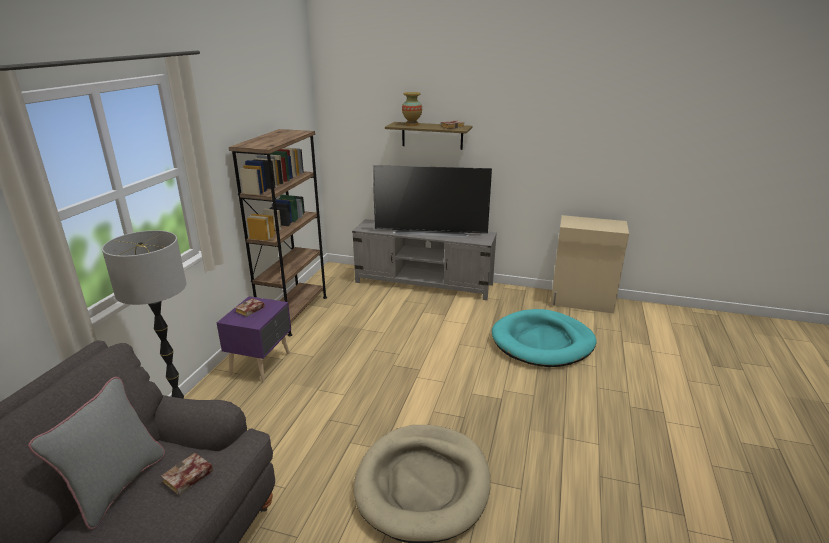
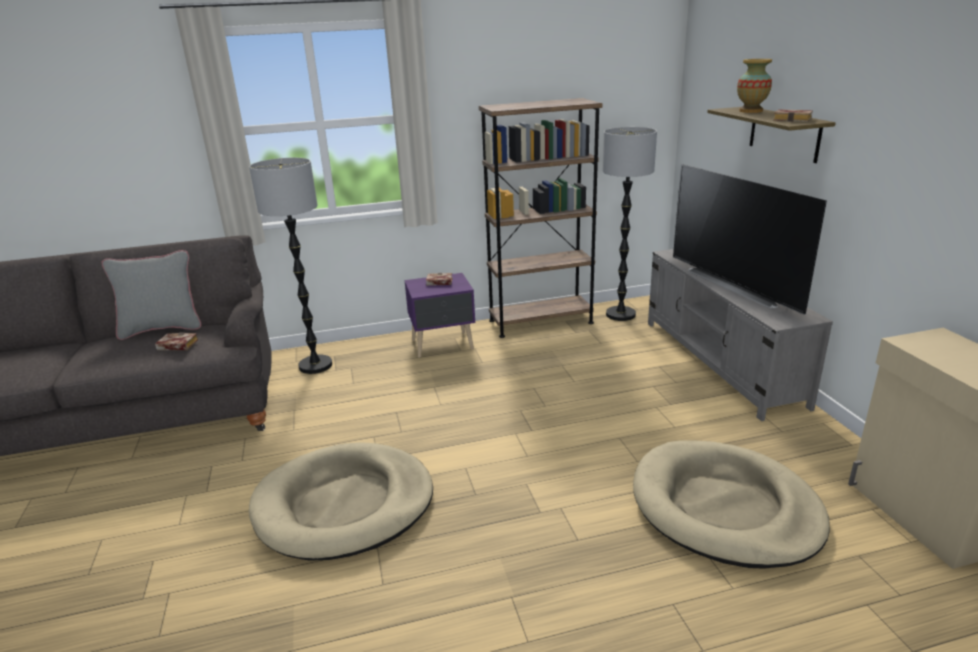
camera: 60 degrees right, 0 degrees up
(331, 284) = (620, 314): none -> floor lamp
(542, 342) = (724, 508): turquoise dog bed -> beige dog bed

